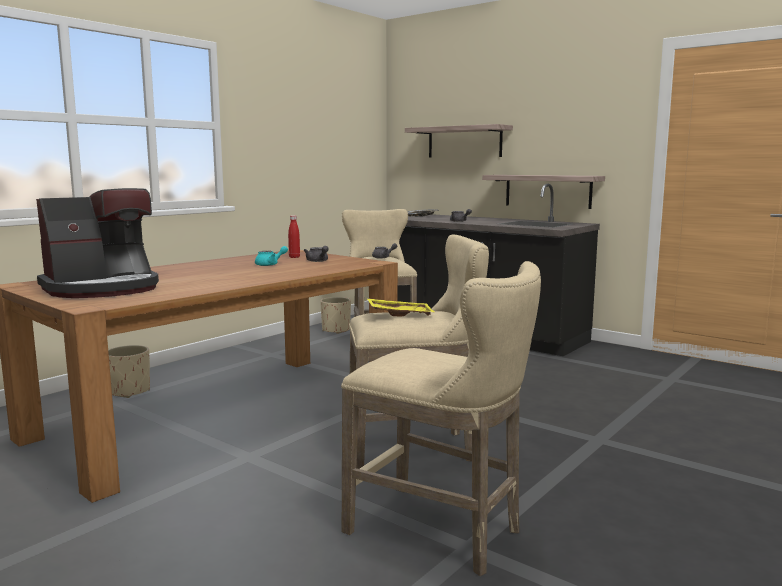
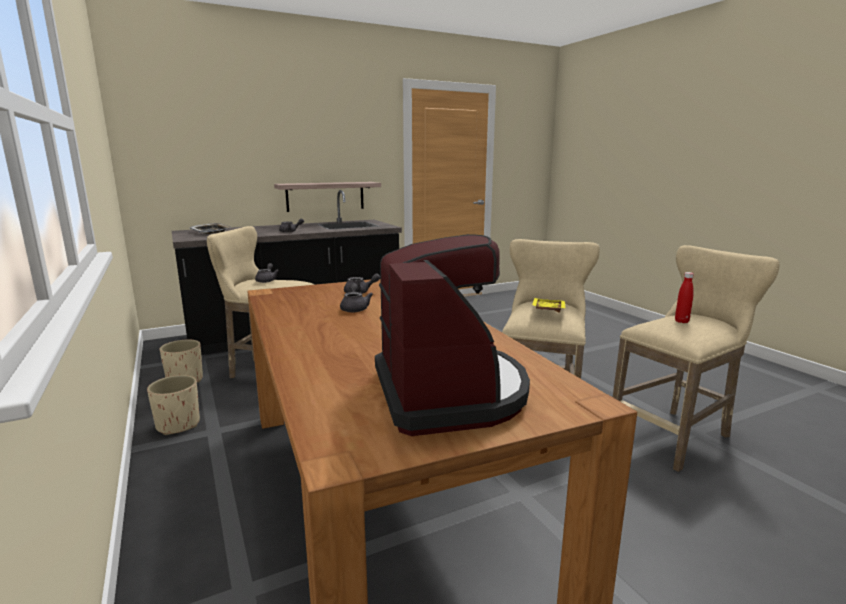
camera: 65 degrees left, 5 degrees up
(130, 391) = (219, 569): beige planter -> beige planter (177, 425)
(270, 264) = (355, 308): turquoise teapot -> grey teapot
(294, 257) = (314, 296): red bottle -> red bottle (681, 321)
(464, 142) = (231, 151): shelf -> none

